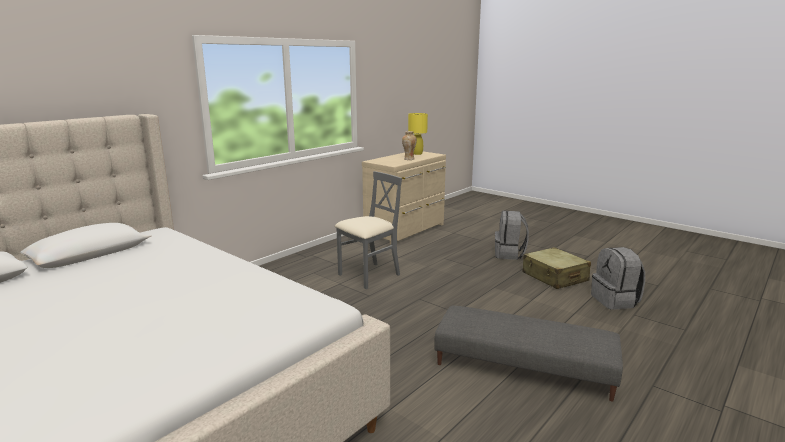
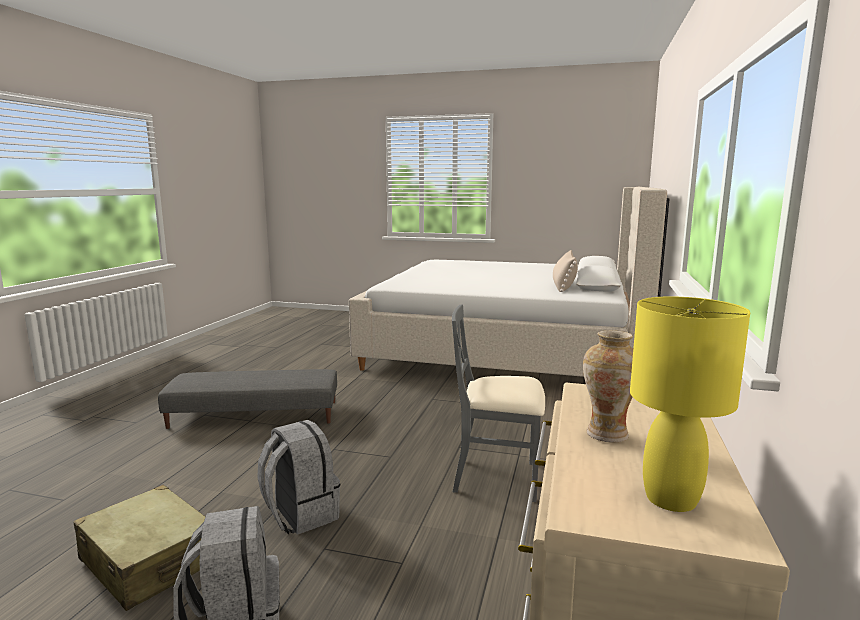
camera: 155 degrees right, 5 degrees down
(123, 257) = (563, 285): none -> beige pillow
(369, 275) = (497, 478): grey chair -> grey chair turned 75 degrees clockwise
(615, 301) = (67, 522): grey backpack -> grey backpack (300, 514)

